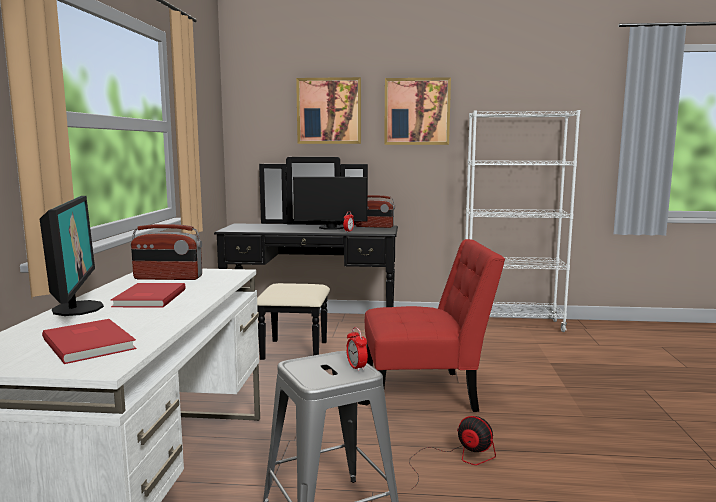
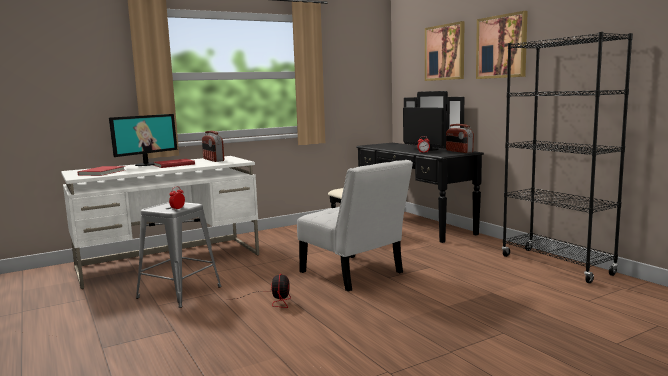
camera: 55 degrees right, 0 degrees up
(426, 393) = (354, 274): red chair -> white chair
(512, 325) = (556, 265): white bookcase -> black bookcase

